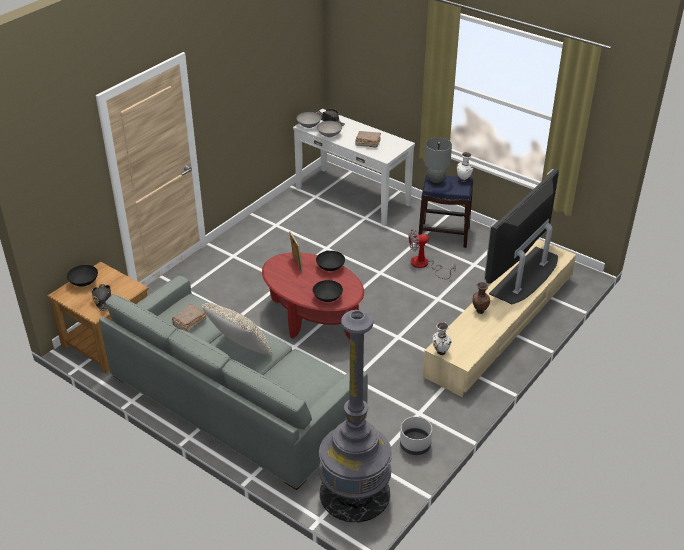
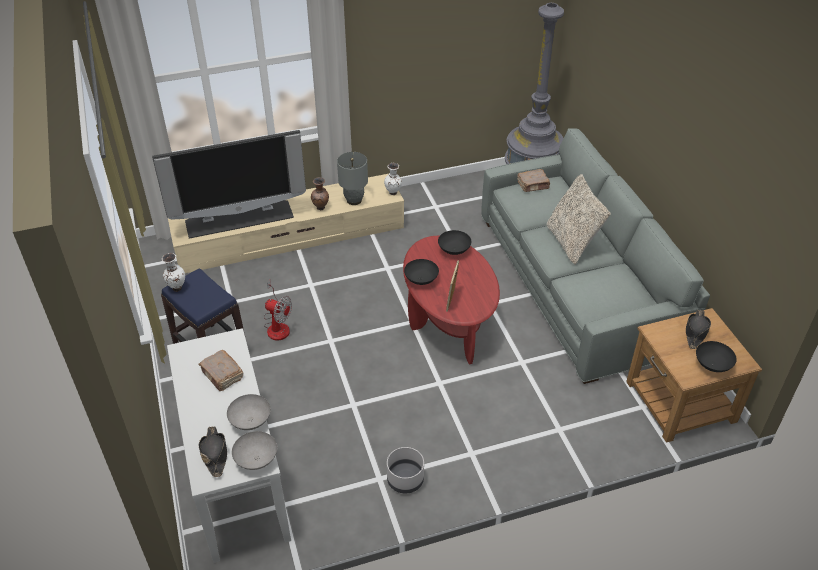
camera: 145 degrees left, 5 degrees up
(189, 323) = (606, 287): brown book -> brown book (533, 185)
(414, 445) = (461, 189): grey planter -> grey planter (405, 480)
(436, 181) = (206, 301): grey table lamp -> grey table lamp (354, 200)

